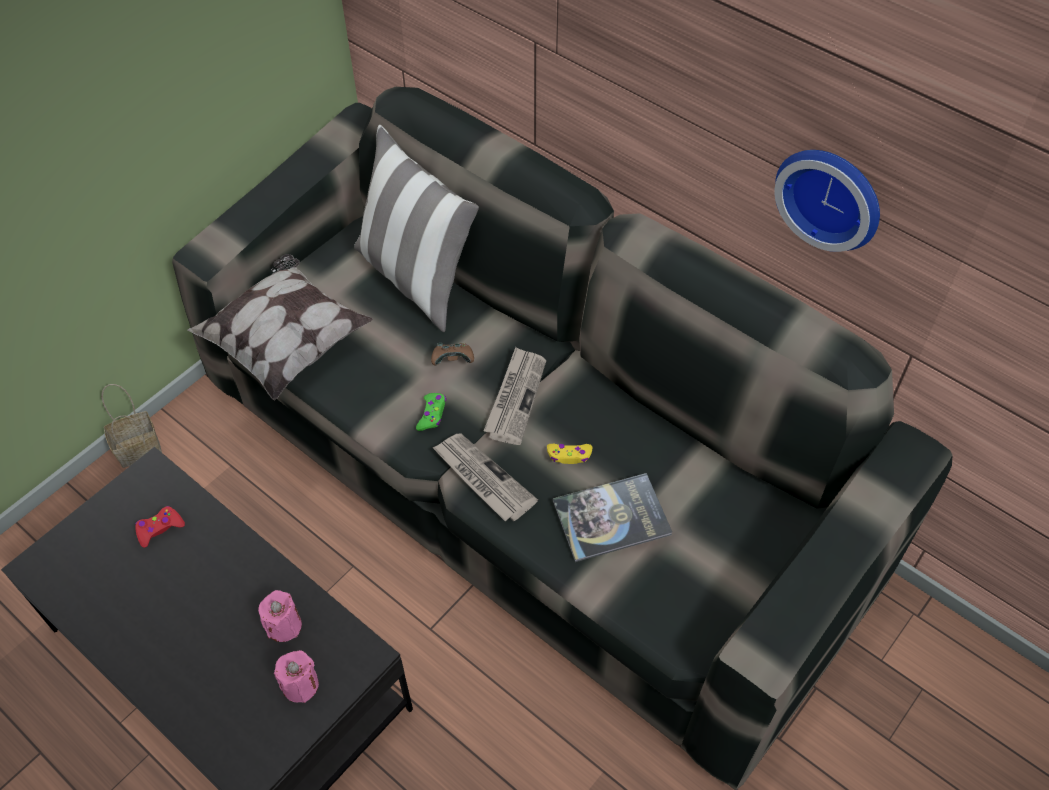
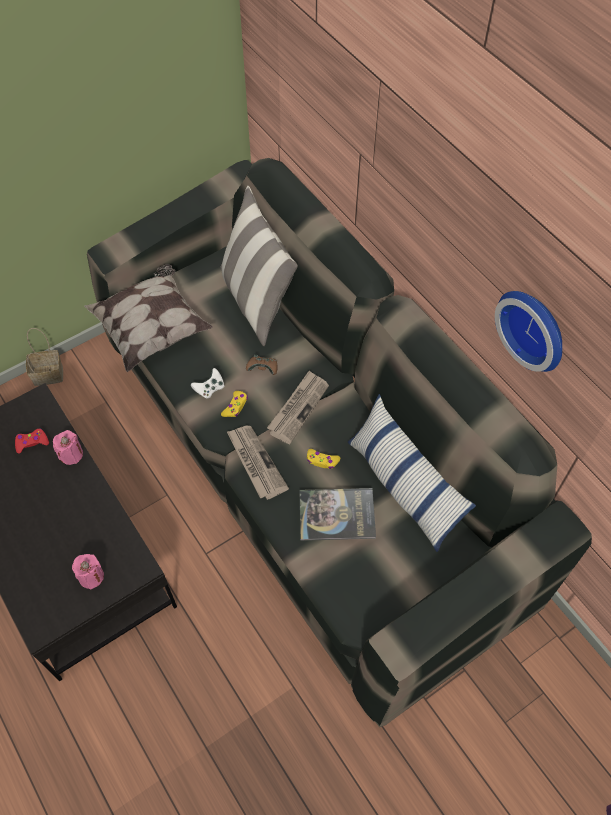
camera: 15 degrees right, 5 degrees up
(284, 626) = (93, 532): pink candle -> pink candle (71, 454)
(389, 400) = (209, 389): none -> white game controller
(432, 414) = (235, 406): green game controller -> yellow game controller
(683, 462) = (403, 486): none -> pillow

